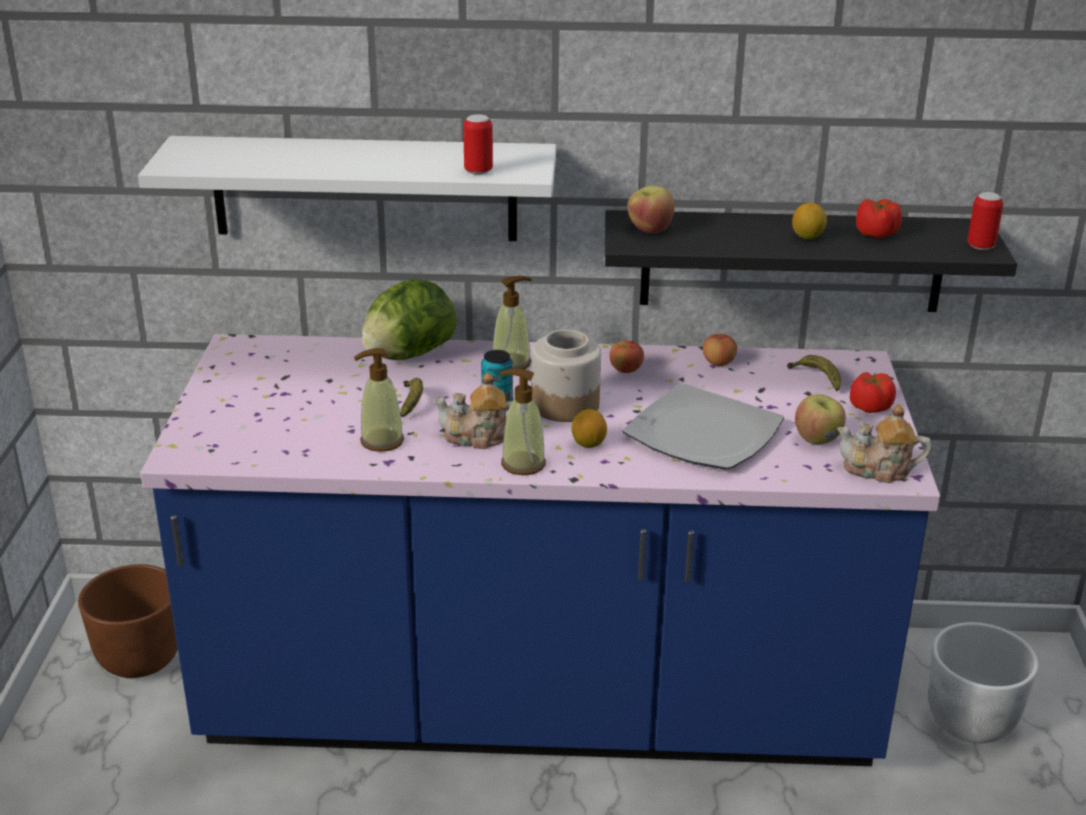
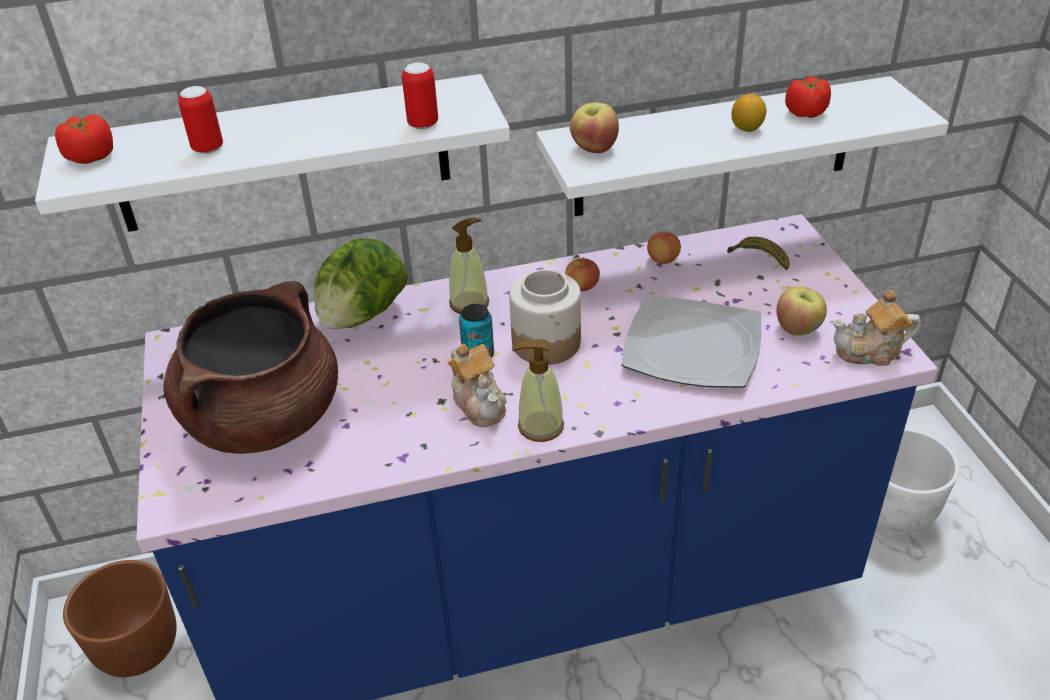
camera: 15 degrees left, 10 degrees up
(284, 412) = (264, 419): none -> brown cooking pot
(381, 441) = (384, 432): soap dispenser -> none
(411, 403) = (392, 375): banana -> none
(477, 437) = (479, 403): teapot -> teapot turned 105 degrees counterclockwise
(588, 444) = (591, 385): lemon -> none
(792, 261) = (714, 148): black shelf -> white shelf
(870, 407) = (823, 281): tomato -> tomato (90, 157)
(980, 246) = (905, 109): can -> can (208, 148)

